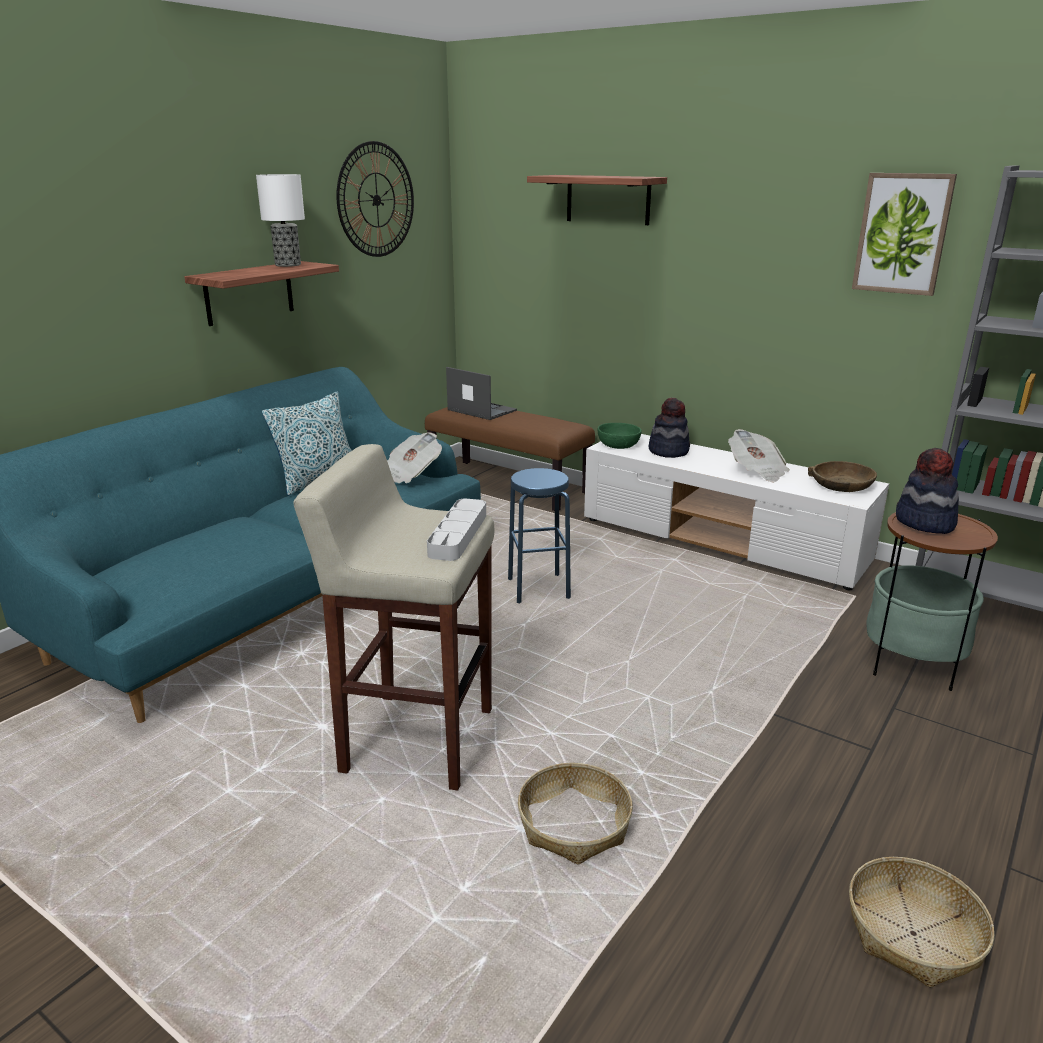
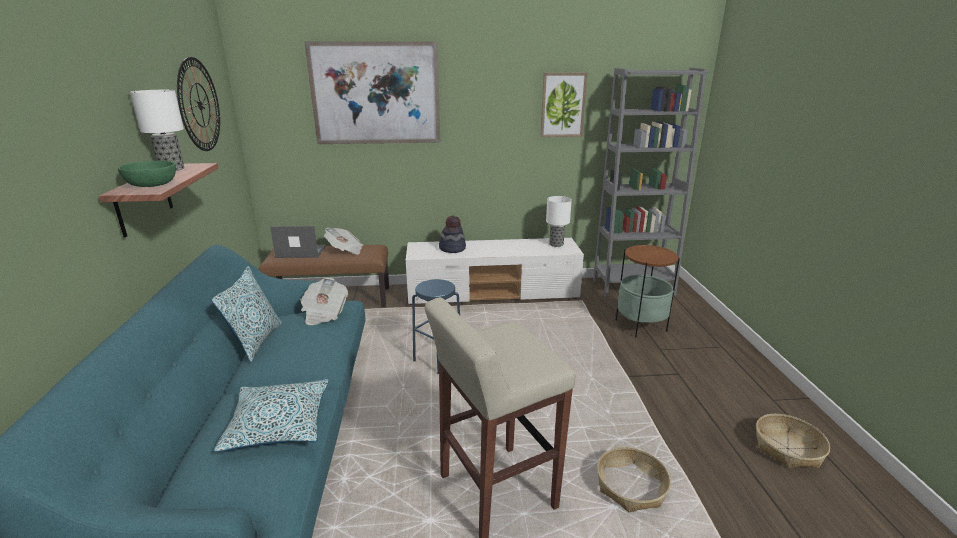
camera: 40 degrees left, 0 degrees up
(233, 551) = (278, 424): none -> pillow
(458, 534) = (527, 341): grey tray -> none
(608, 199) = (375, 94): shelf -> picture
(618, 445) = (420, 252): green bowl -> green bowl (152, 184)
(757, 471) = (511, 248): newspaper -> newspaper (345, 250)
(841, 486) = (556, 244): brown bowl -> table lamp
(924, 522) = (643, 253): hat -> none

